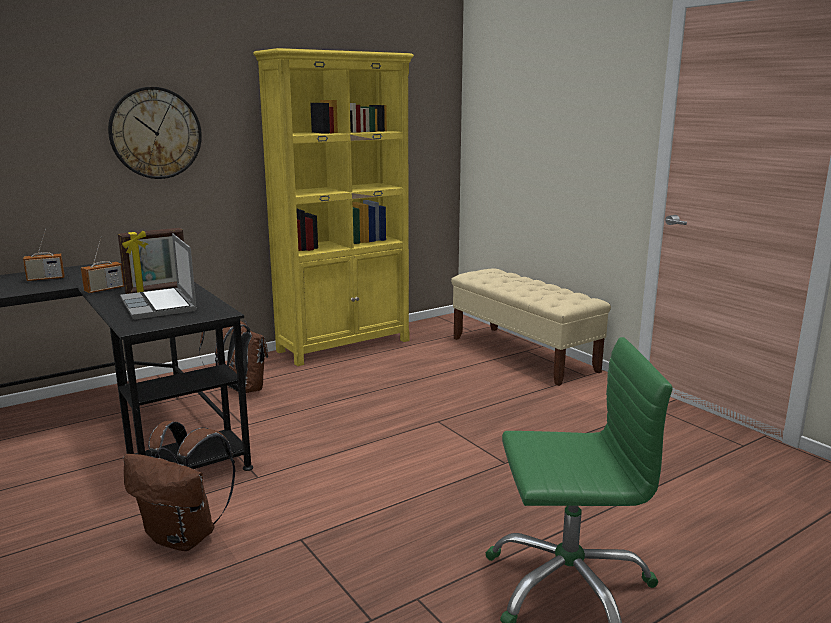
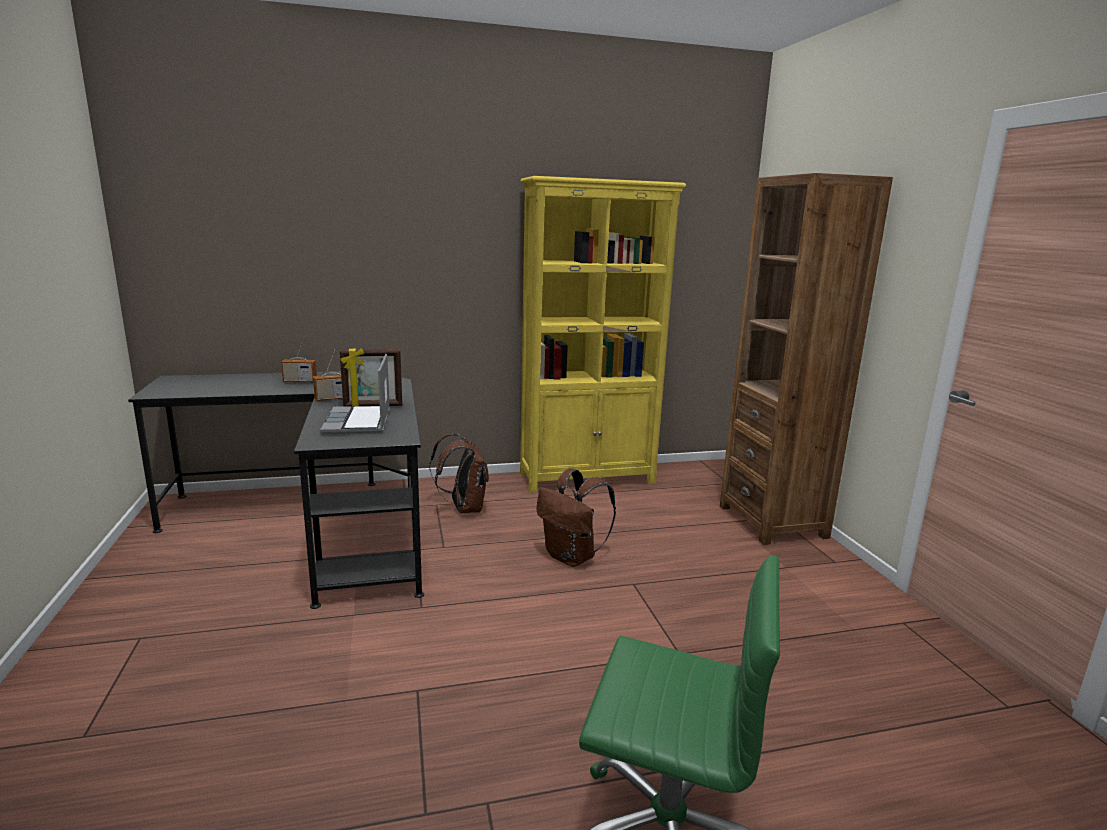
camera: 20 degrees right, 0 degrees up
(155, 133) = (419, 254): wall clock -> none
(185, 537) = (319, 656): brown backpack -> brown backpack (572, 557)
(523, 354) = (772, 521): beige bench -> brown bookcase

